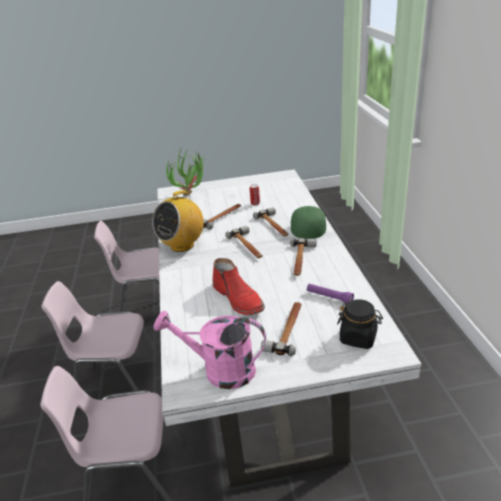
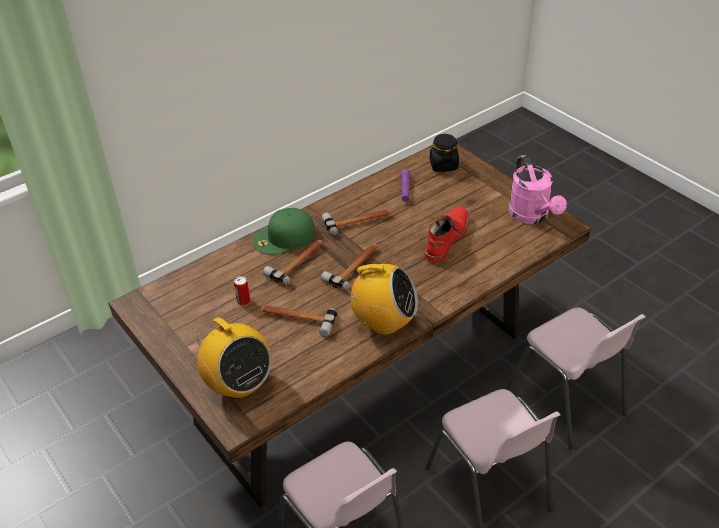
camera: 120 degrees left, 10 degrees up
(192, 194) = (238, 385): potted plant -> radio
(261, 358) = (363, 378): white dining table -> brown dining table
(287, 330) = (462, 199): hammer -> none

